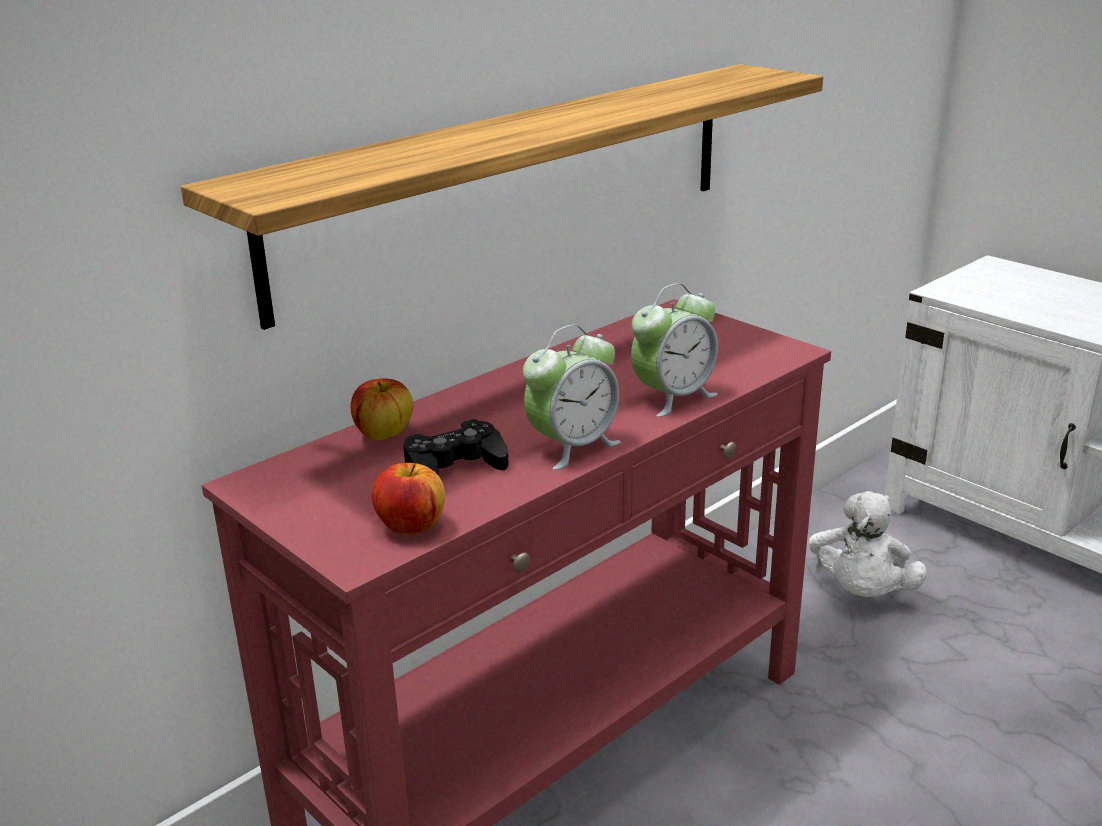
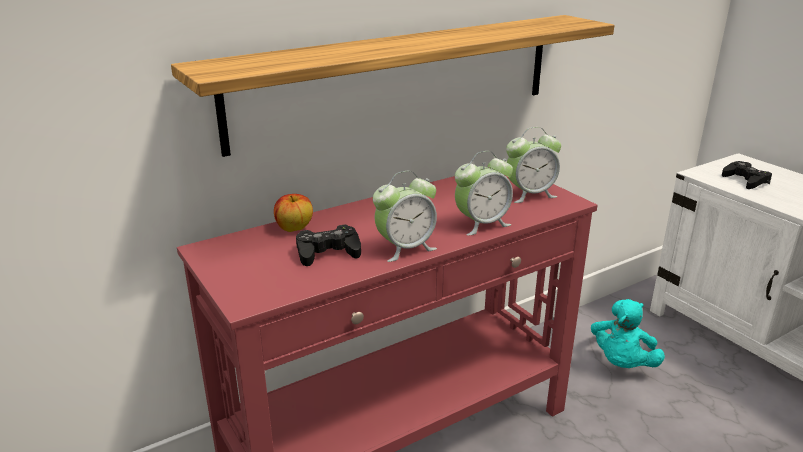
camera: 10 degrees right, 0 degrees up
(411, 526) = (286, 287): apple -> none
(727, 345) = (530, 194): none -> alarm clock
(861, 592) = (621, 363): white plush toy -> turquoise plush toy
(1010, 295) = (745, 180): none -> black game controller

